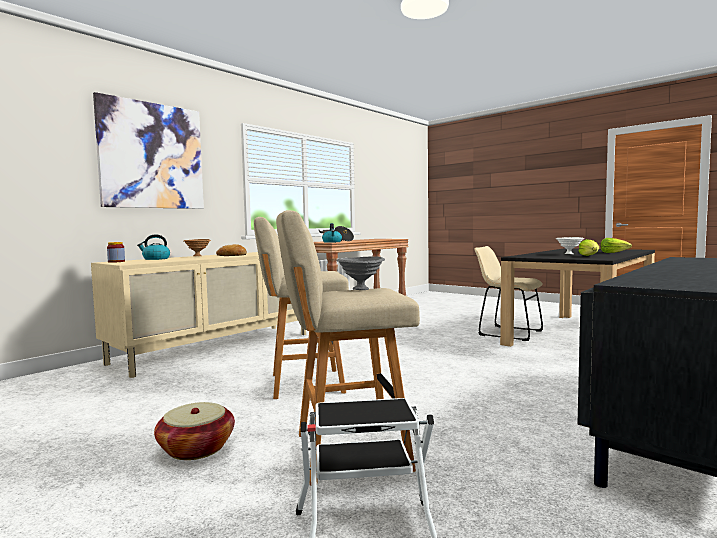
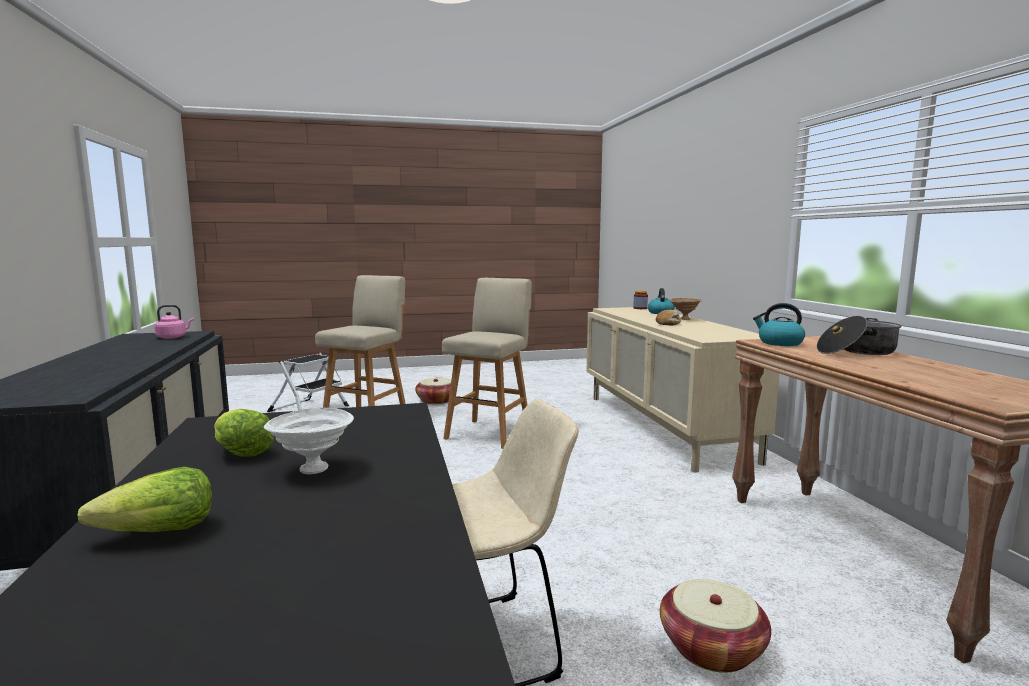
camera: 125 degrees right, 5 degrees up
(152, 156) = (710, 201): picture -> none
(361, 289) = (362, 328): grey bowl -> none
(447, 320) = (711, 647): none -> basket
(656, 280) = (173, 337): none -> pink kettle

